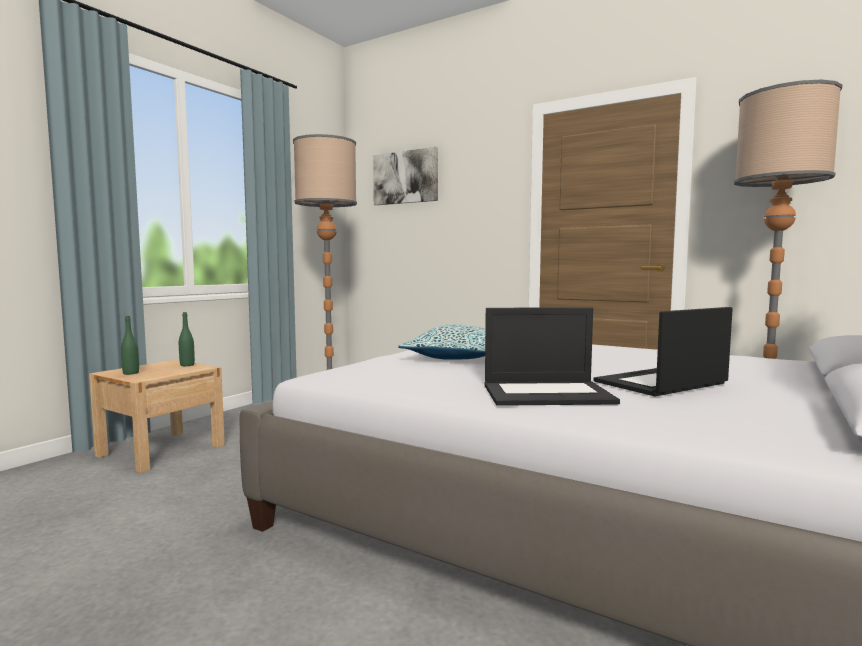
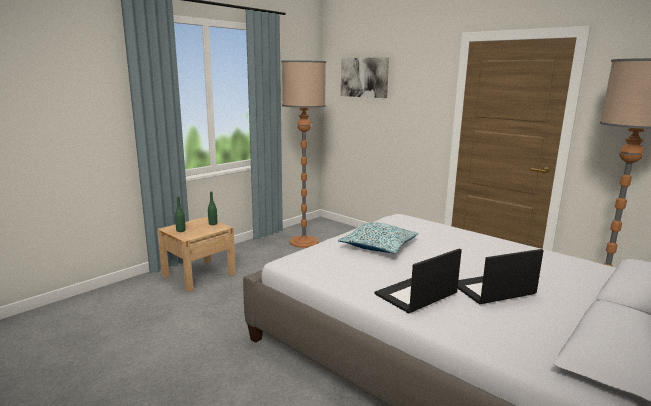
camera: 10 degrees right, 10 degrees up
(548, 393) = (416, 295): laptop -> laptop turned 135 degrees clockwise

